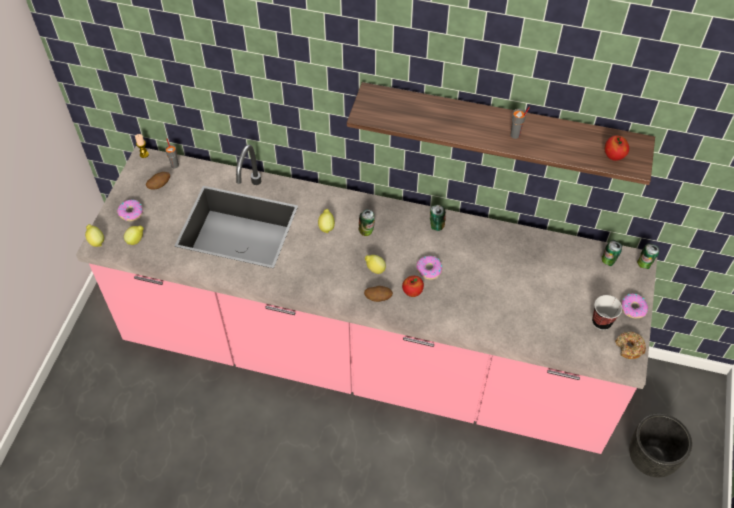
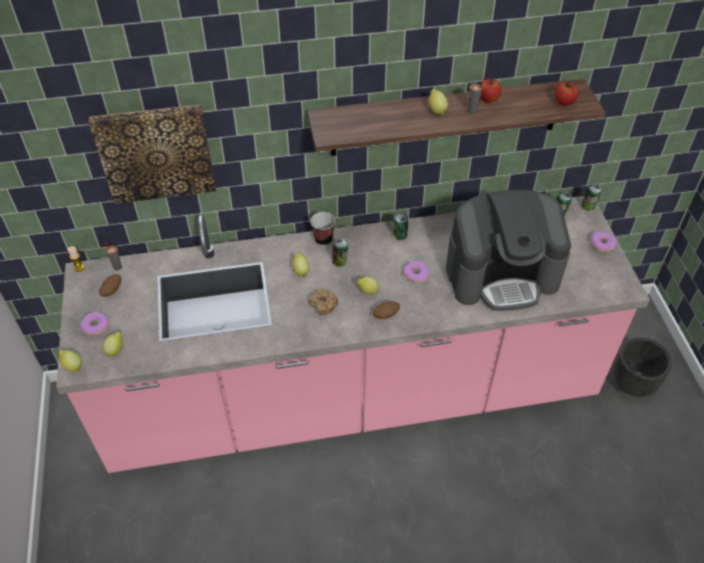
camera: 25 degrees left, 5 degrees down
(221, 78) = (155, 152): none -> picture
(412, 292) = (413, 298): apple -> apple (488, 100)
(481, 122) = (436, 110): none -> lemon
(511, 300) = (502, 274): none -> coffee machine
(601, 322) = (585, 264): cup -> cup (323, 239)
(629, 348) = (619, 276): donut -> donut (323, 305)

